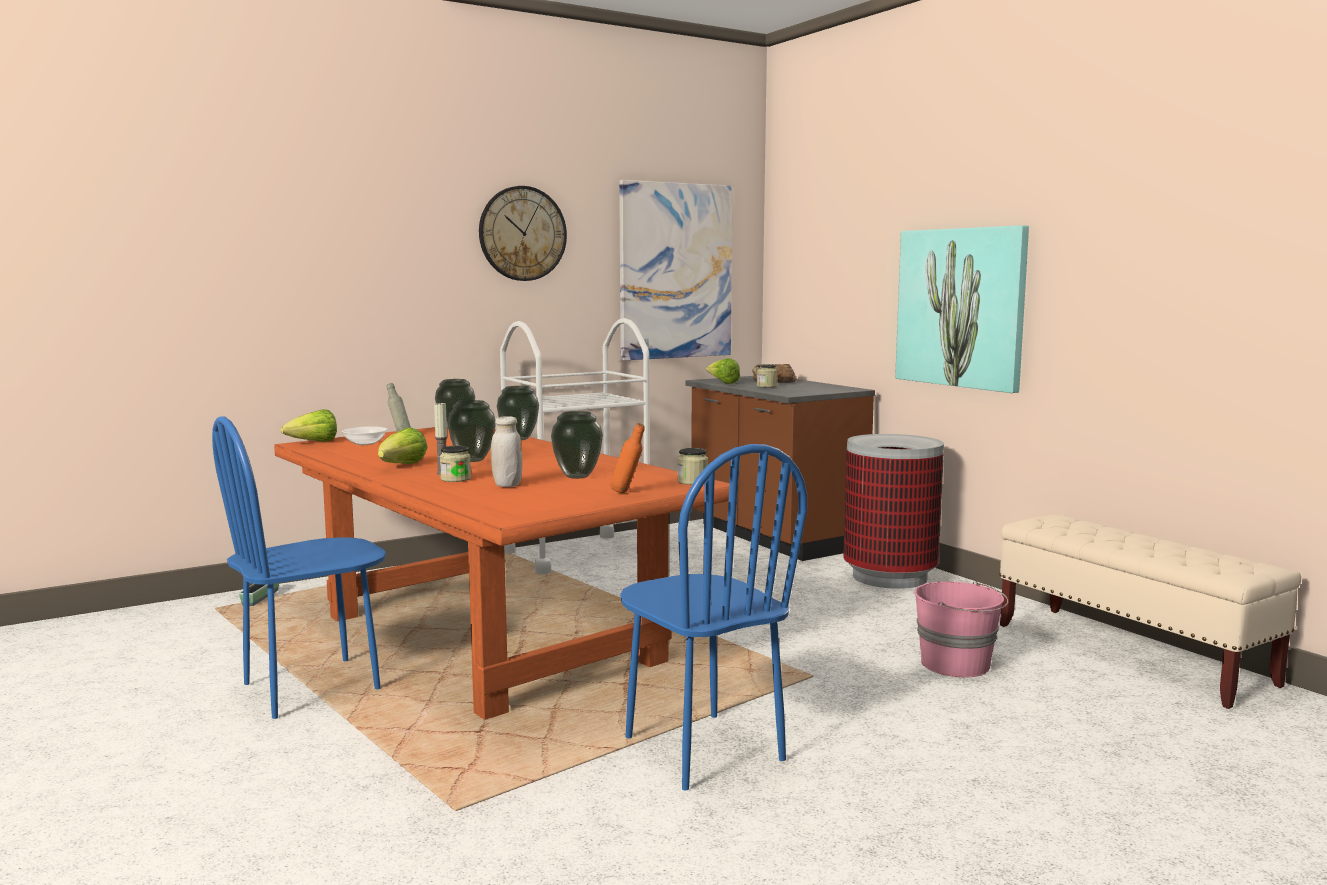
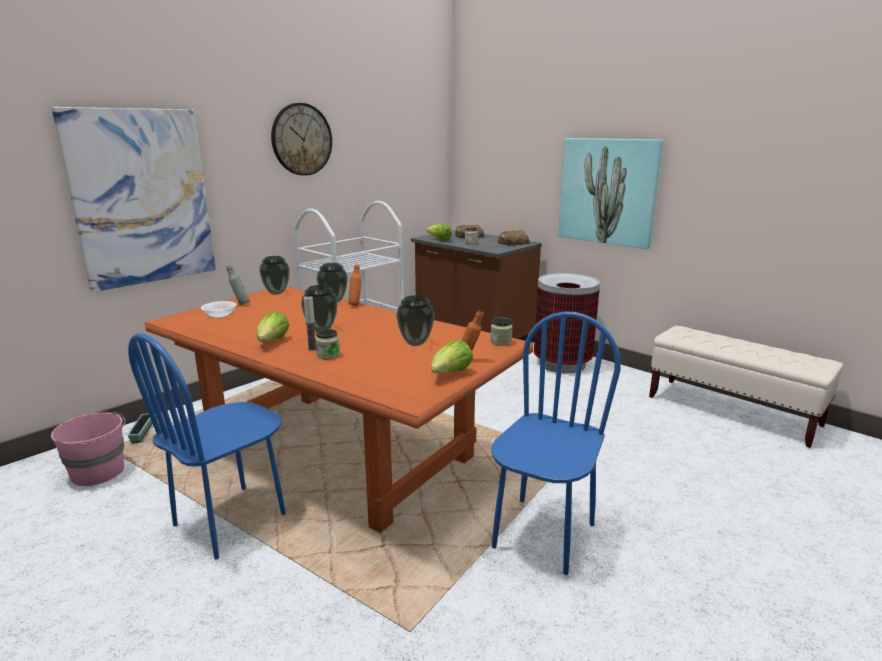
camera: 15 degrees left, 10 degrees up
(313, 443) = (177, 318): lettuce -> lettuce (450, 374)
(507, 485) = (373, 358): white jar -> none
(544, 442) = (355, 304): none -> orange bottle
(675, 271) = (400, 162): picture -> picture (142, 198)
(702, 749) = (543, 535): blue chair -> blue chair turned 105 degrees counterclockwise
(828, 388) = (512, 242): none -> bread
(956, 664) = (646, 433): pink bucket -> pink bucket (99, 472)

